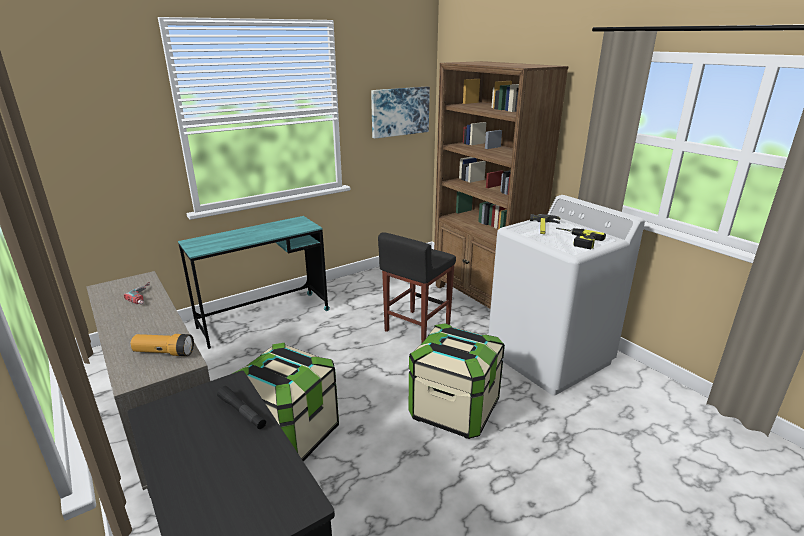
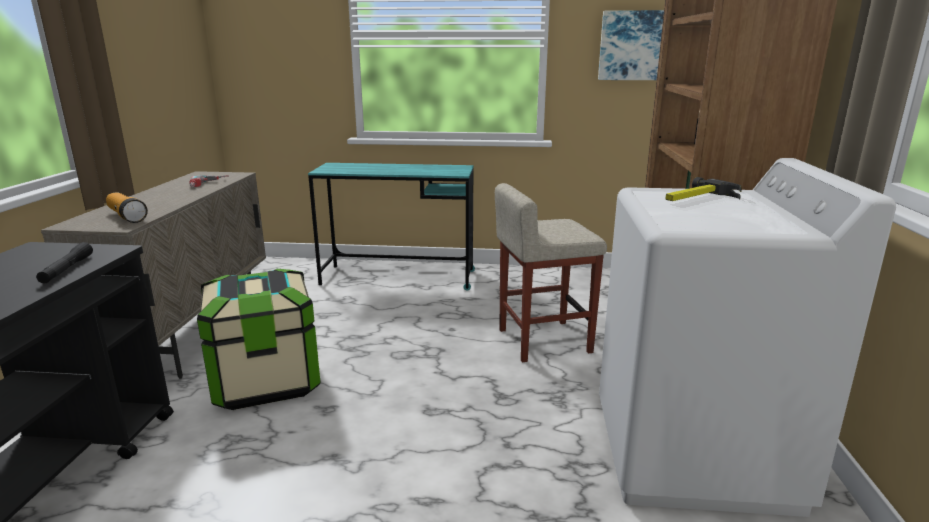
camera: 40 degrees right, 5 degrees down
(416, 328) = (542, 341): black stool -> beige stool
(454, 410) = (455, 444): storage box -> none
(576, 240) = (717, 218): power drill -> none

